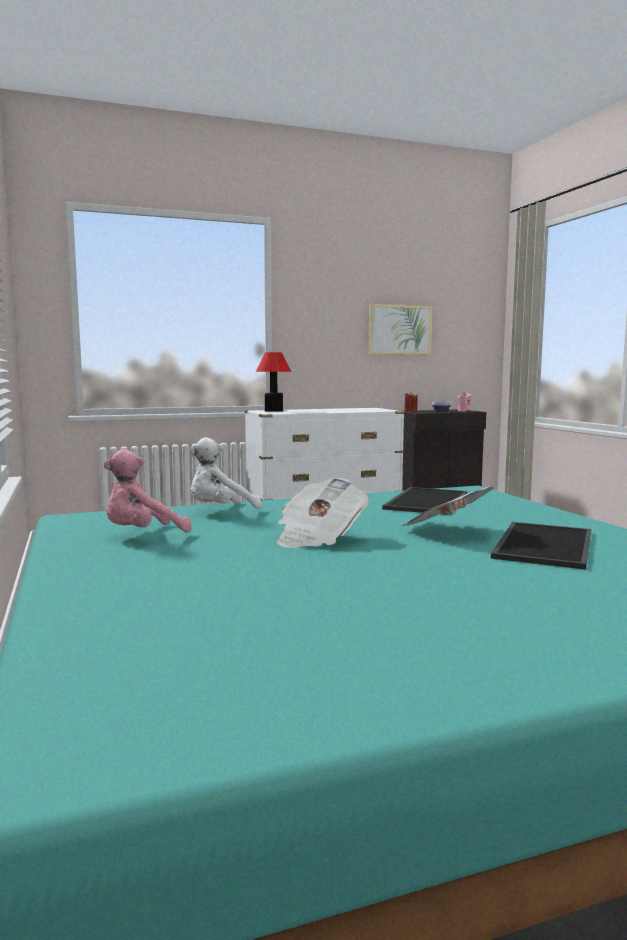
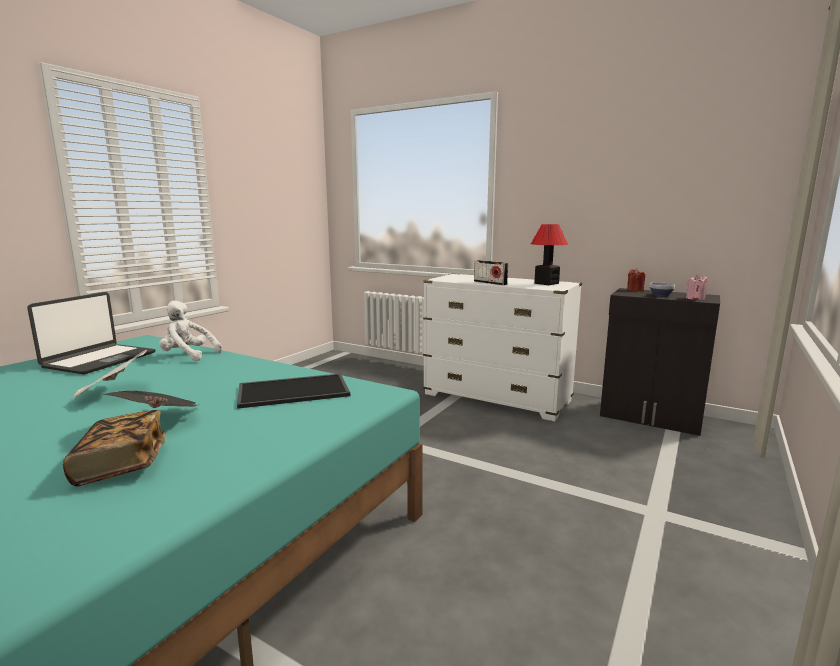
camera: 50 degrees right, 5 degrees up
(142, 535) = (99, 360): pink plush toy -> laptop
(273, 411) = (463, 276): table lamp -> table lamp (546, 283)
(326, 411) = (490, 283): none -> radio
(399, 330) = (637, 195): picture -> none
(542, 544) = (122, 465): tray -> book

